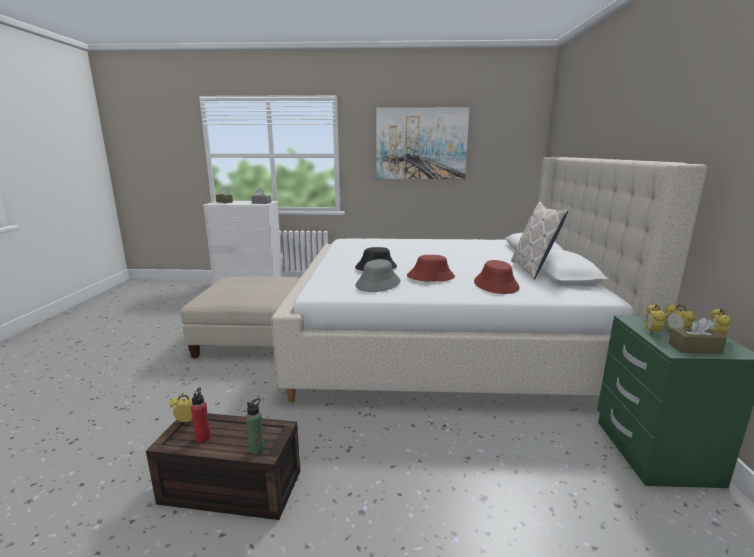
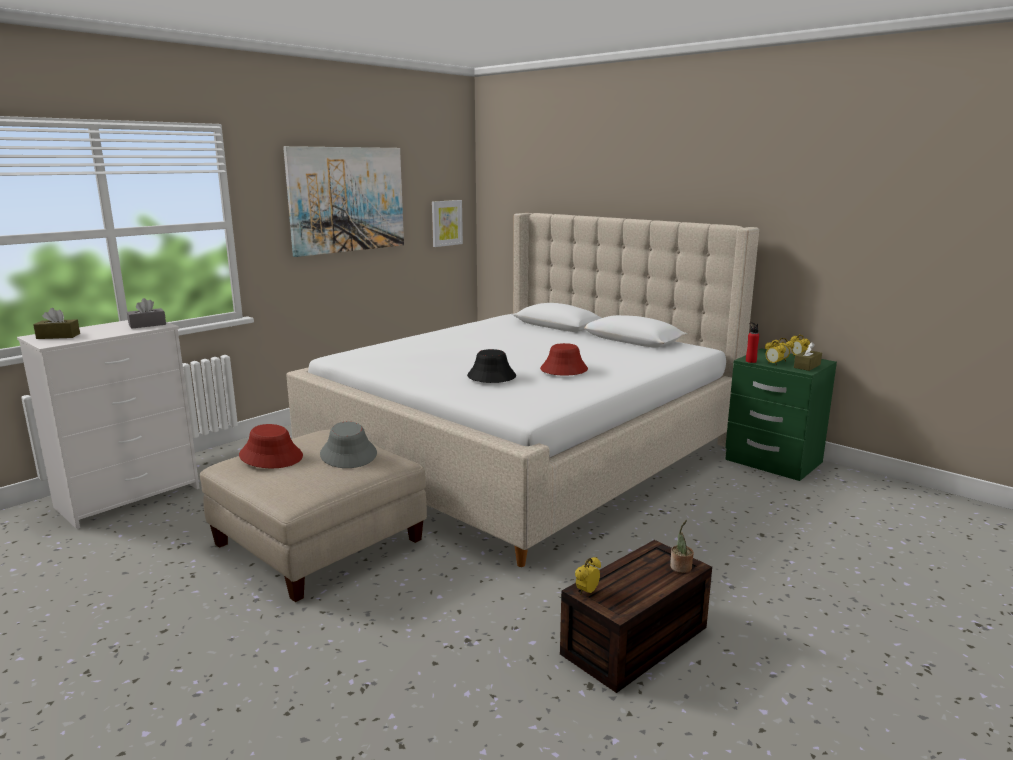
camera: 50 degrees left, 0 degrees up
(203, 437) = (629, 590): red bottle -> red bottle (751, 361)
(257, 449) = (680, 568): green bottle -> potted plant
(378, 283) = (547, 389): grey hat -> grey hat (349, 454)
(496, 285) = (625, 361): red hat -> red hat (271, 456)
(511, 166) = (446, 223): none -> picture
(532, 269) = (607, 341): pillow -> none

